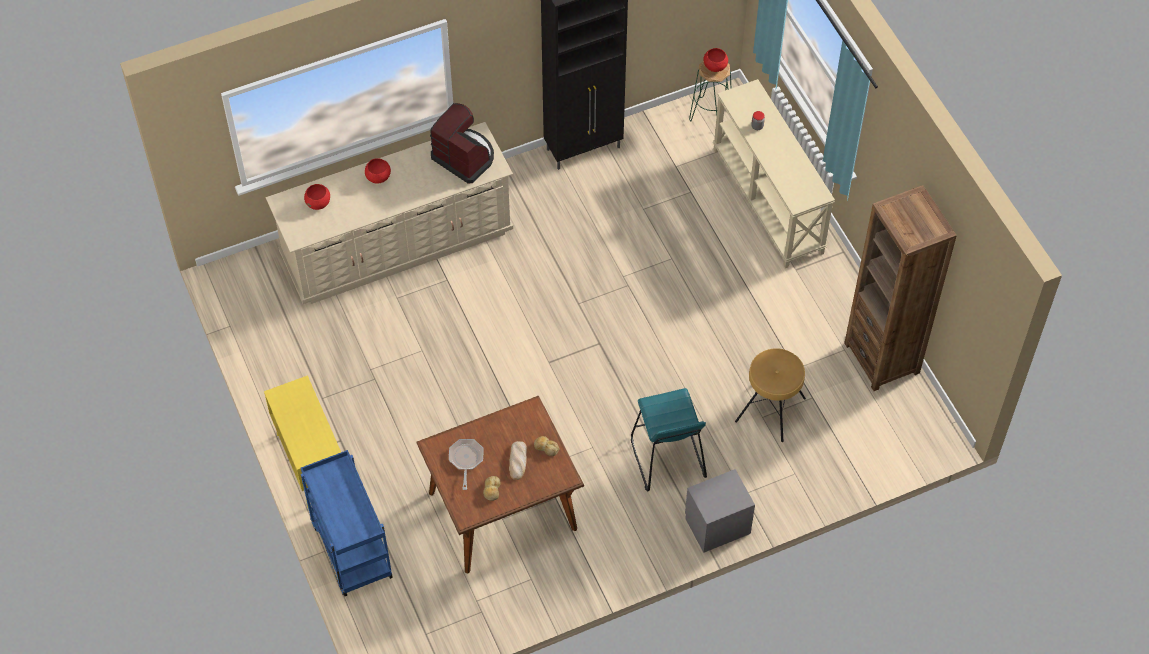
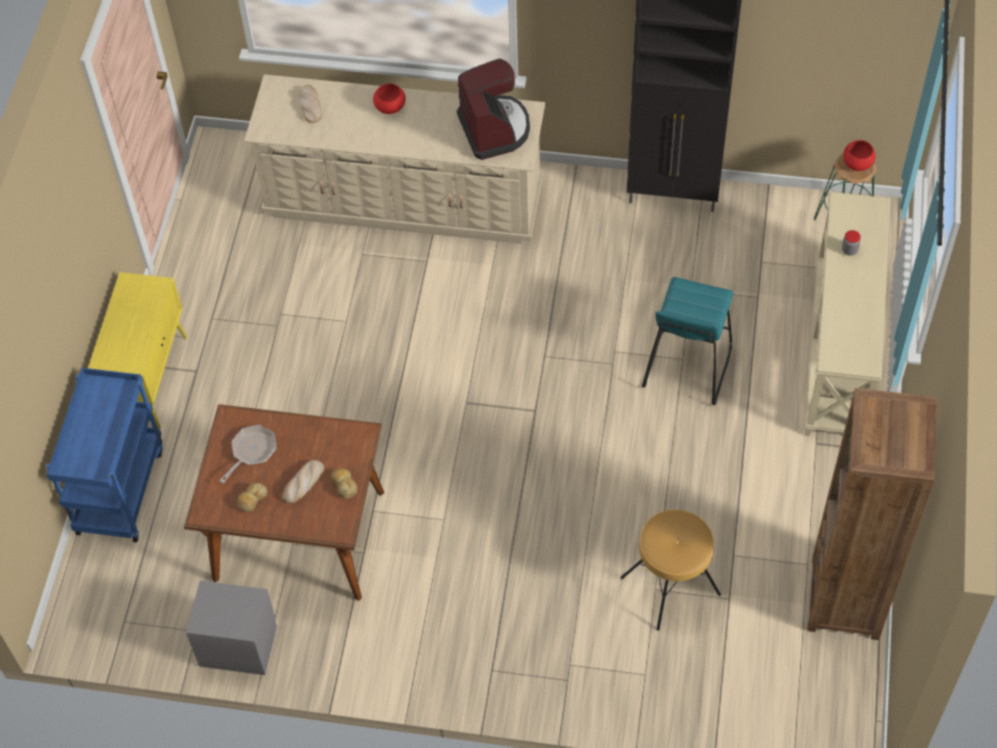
camera: 35 degrees right, 0 degrees up
(318, 203) = (310, 105): red bowl -> bread
(667, 458) = (514, 576): turquoise stool -> turquoise stool (687, 366)
(717, 525) = (514, 683): grey nightstand -> grey nightstand (238, 645)

